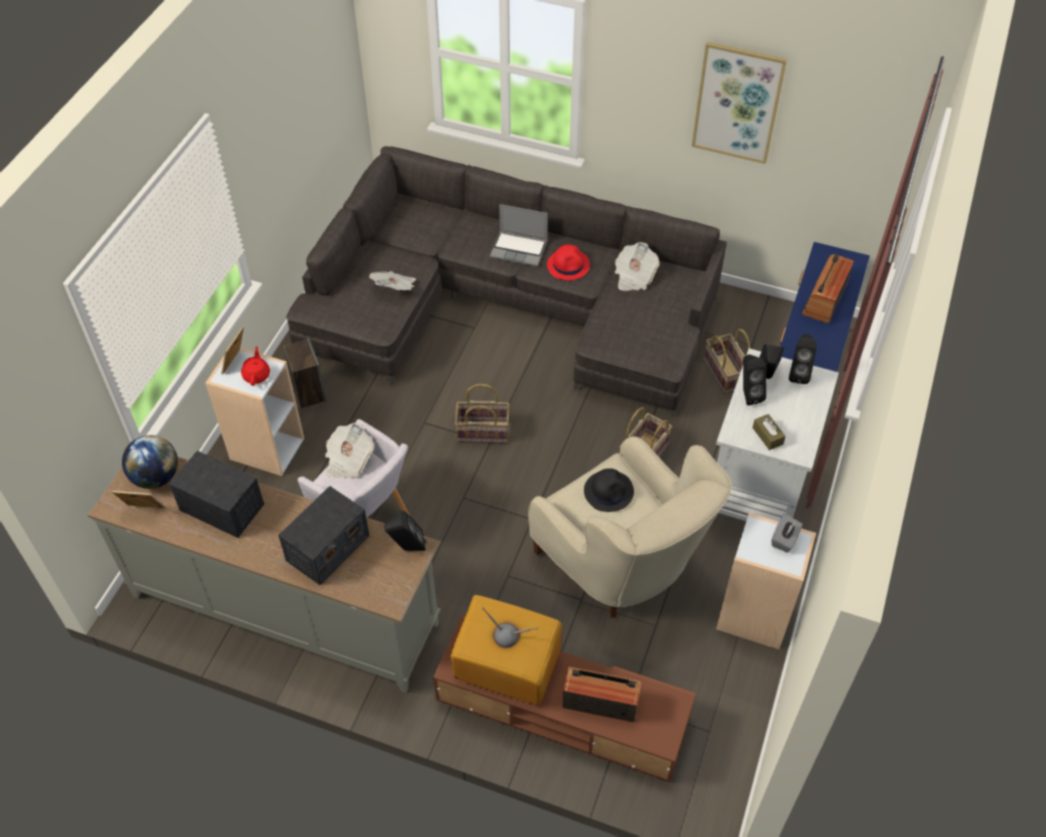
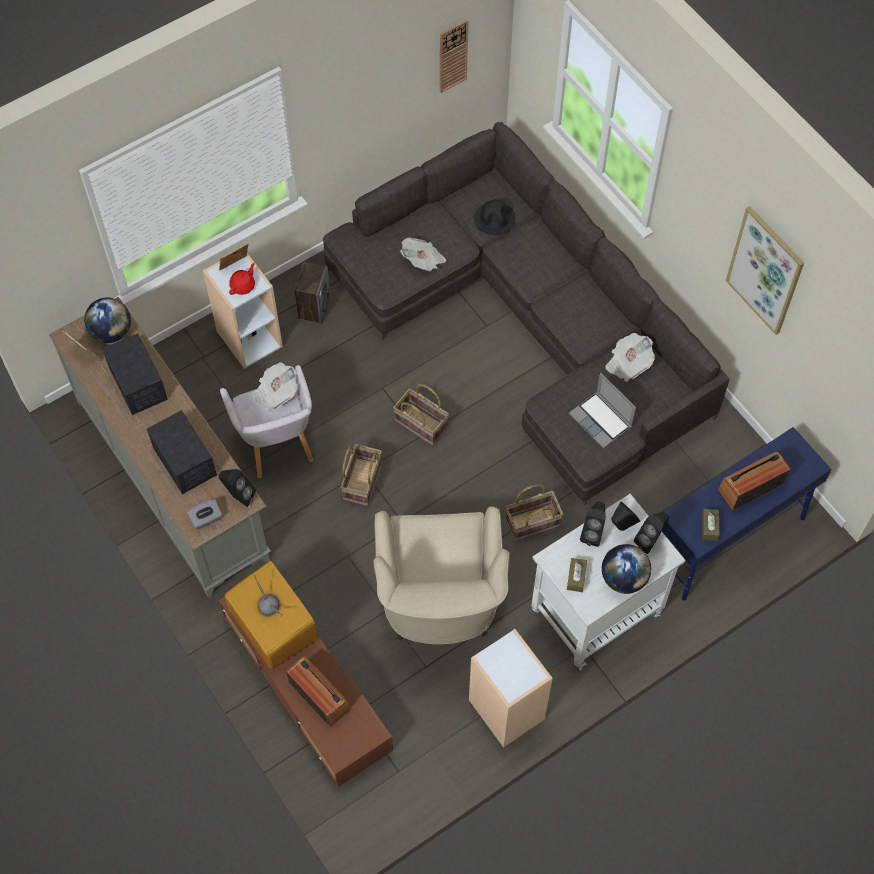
camera: 35 degrees right, 10 degrees up
(327, 548) = (185, 461): radio -> radio turned 105 degrees counterclockwise
(328, 85) = (453, 55): none -> wall clock
(519, 249) = (553, 281): laptop -> laptop (601, 420)
(568, 265) = (581, 320): red hat -> none
(608, 491) = (445, 540): black hat -> black hat (494, 218)
(724, 373) = (661, 493): basket -> basket (361, 481)
(784, 539) = (523, 667): grey tissue box -> grey tissue box (206, 519)
(805, 414) = (623, 578): none -> globe
(823, 345) = (709, 527): none -> brown tissue box

